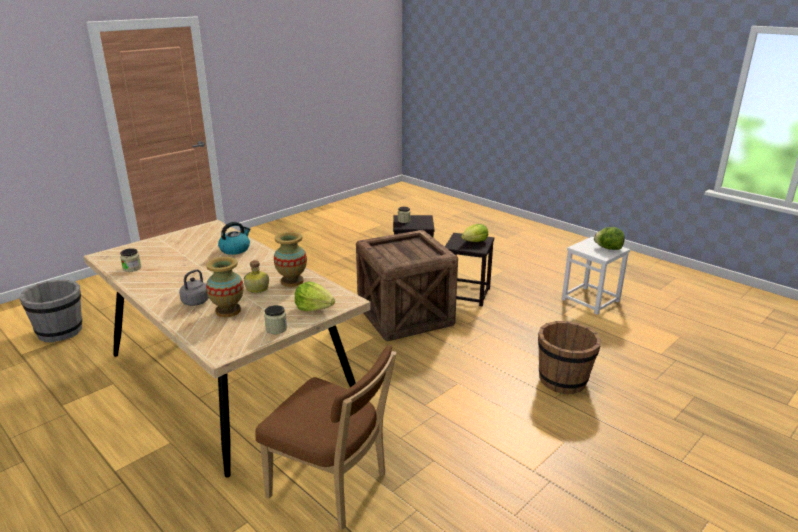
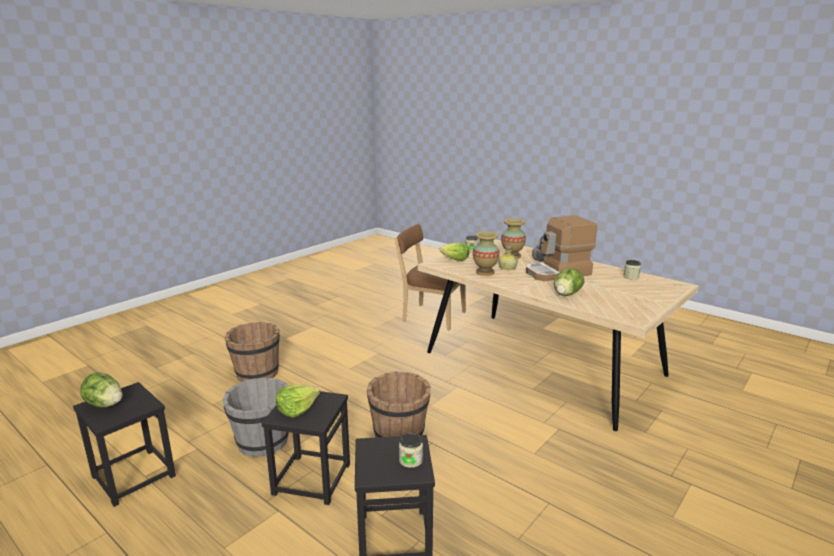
camera: 175 degrees right, 5 degrees down
(61, 331) = (762, 395): grey bucket -> grey bucket (262, 442)
(205, 277) = (558, 273): none -> coffee machine
(235, 249) = (566, 294): kettle -> lettuce
(405, 315) = (399, 435): crate -> brown bucket
(591, 300) = (133, 476): white stool -> black stool

